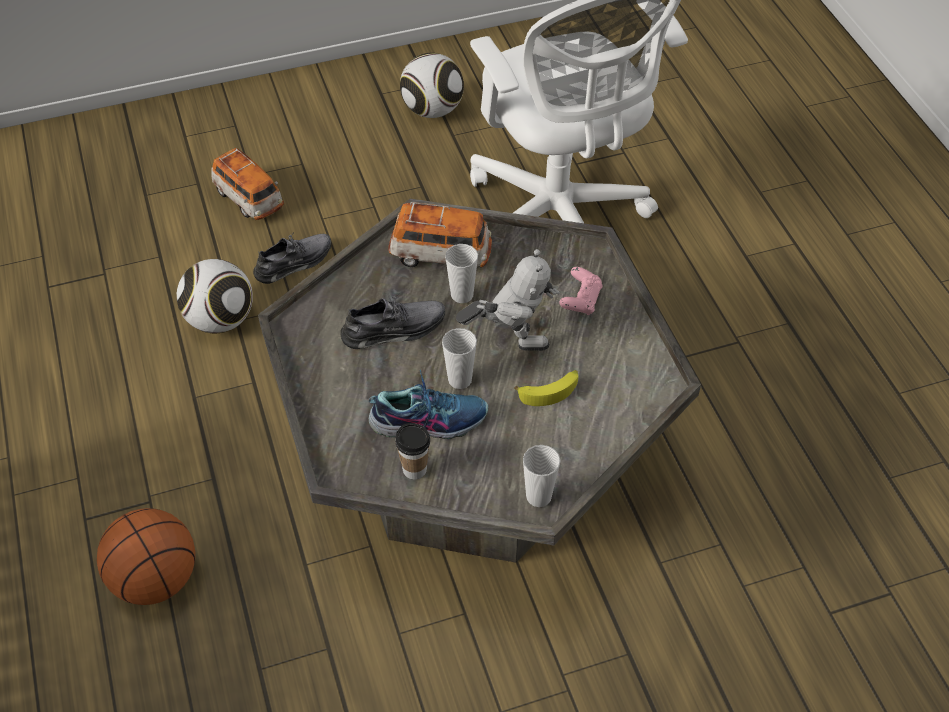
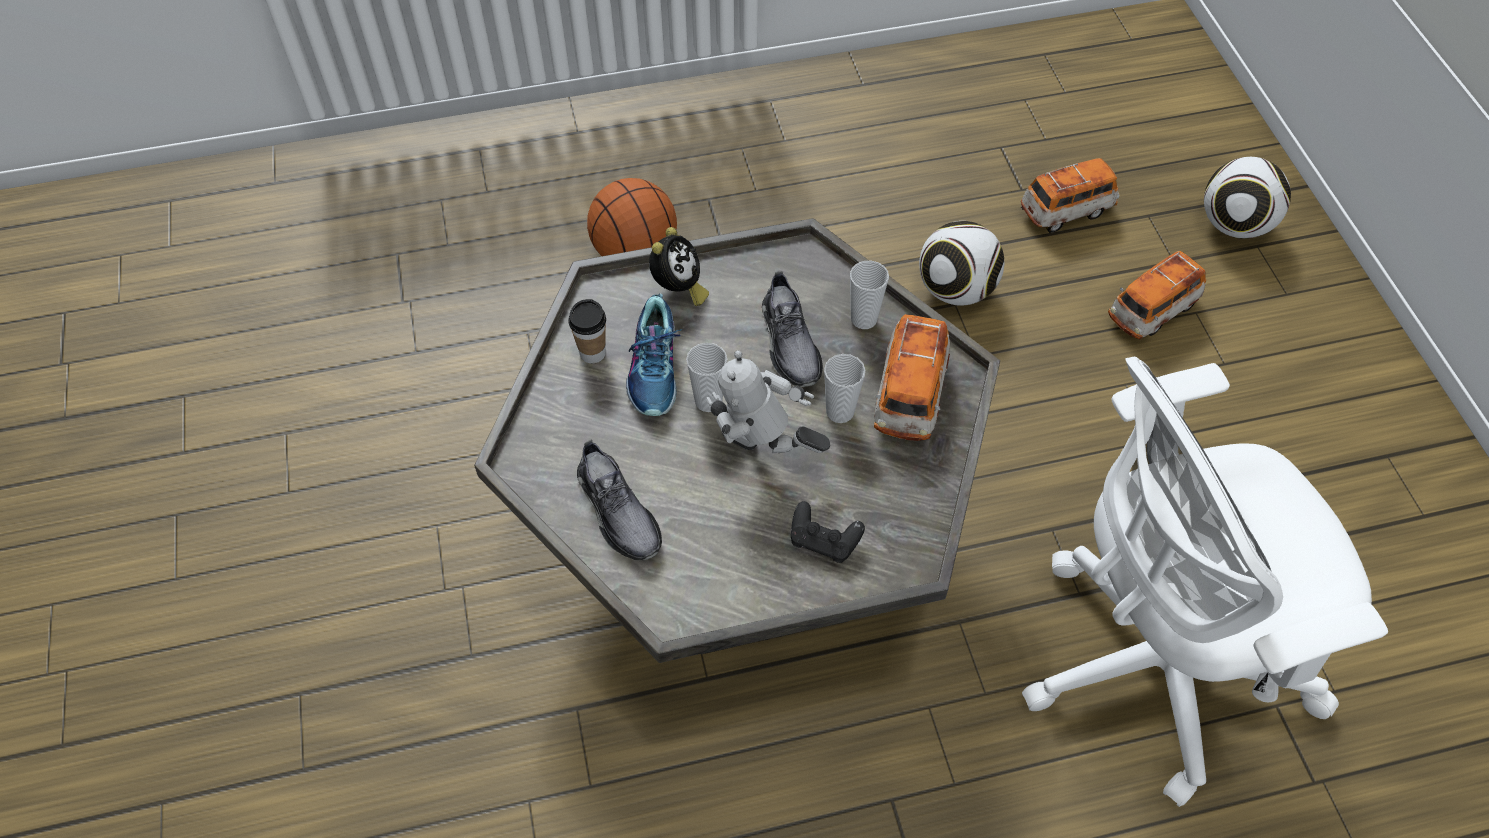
camera: 95 degrees right, 5 degrees up
(134, 245) = (1066, 210): none -> toy car
(294, 263) = (1047, 356): grey shoe -> grey shoe (618, 511)
(336, 412) = (678, 289): none -> alarm clock
(432, 110) = (1364, 518): football -> football (1234, 224)
(510, 340) = (763, 456): toy robot -> toy robot turned 105 degrees clockwise
(538, 496) = (535, 462): cup -> cup (863, 319)
(549, 391) = (680, 489): banana -> none
(581, 300) = (824, 541): pink game controller -> black game controller

